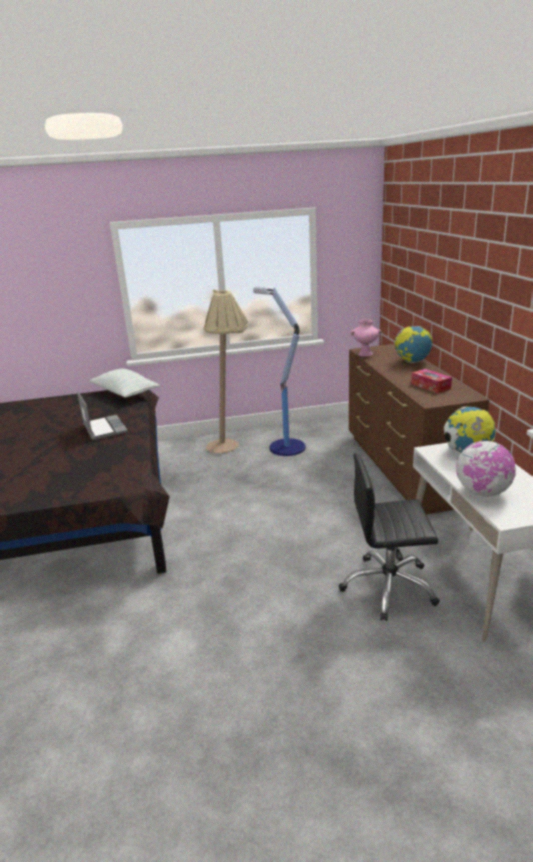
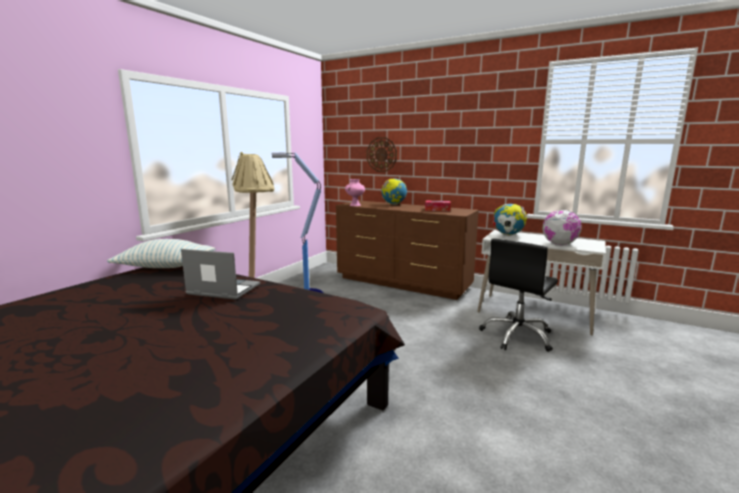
camera: 50 degrees left, 10 degrees down
(419, 288) = (381, 154): none -> wall clock

